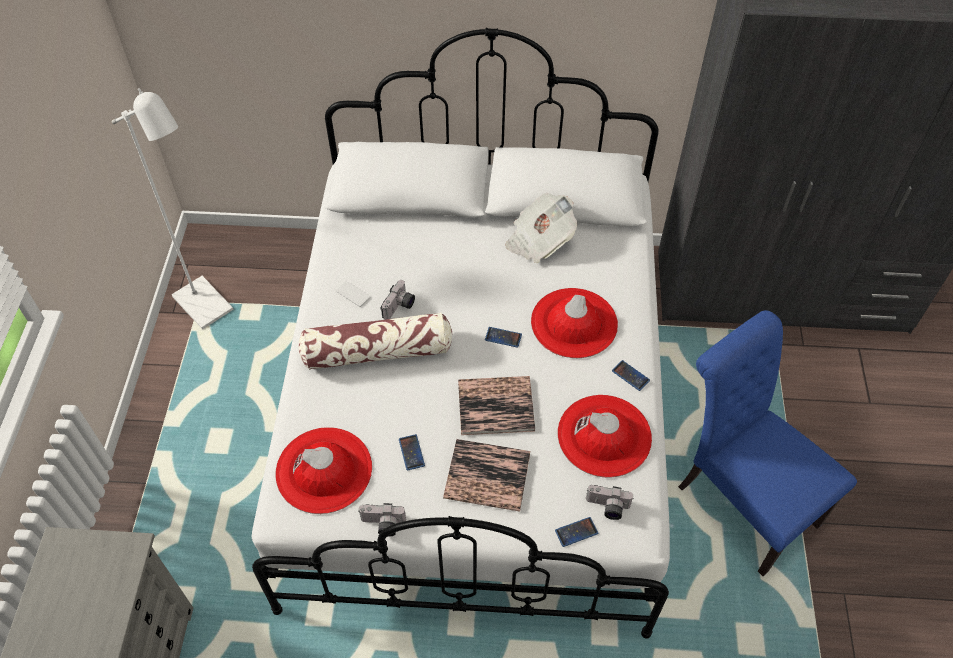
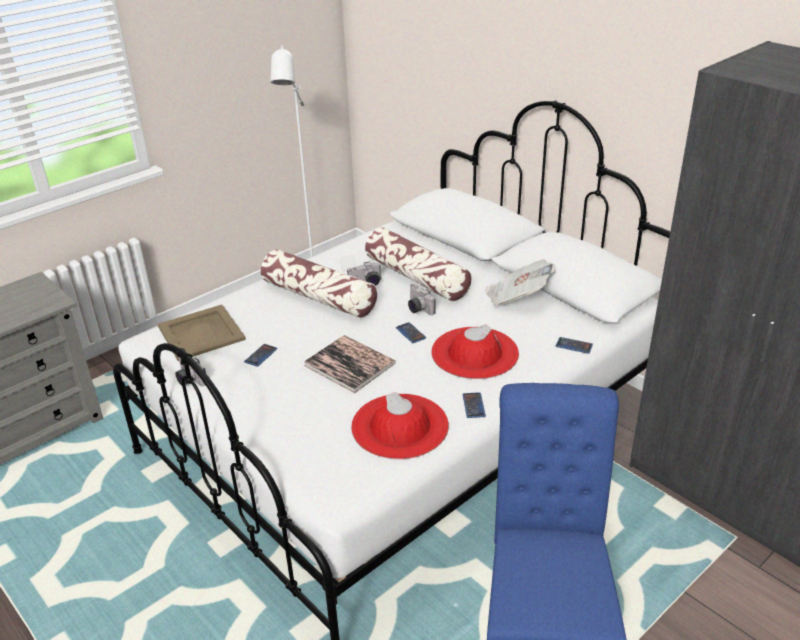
camera: 45 degrees right, 20 degrees down
(324, 470) = (200, 333): red hat -> beige tray
(434, 271) = (417, 277): none -> pillow
(487, 476) = (286, 396): book -> none
(576, 532) = (295, 465): phone -> phone (574, 346)
(607, 508) = (338, 467): camera -> camera (417, 308)

